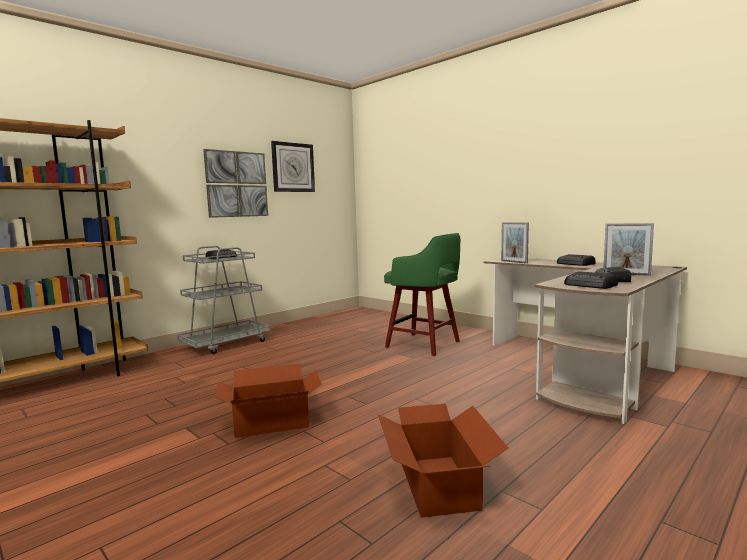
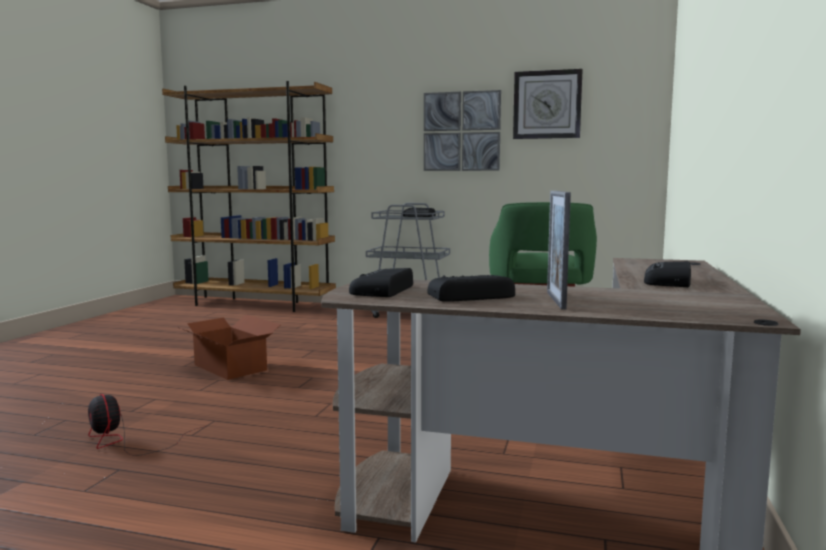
camera: 60 degrees right, 0 degrees up
(437, 485) = (126, 441): cardboard box -> fan
(514, 262) = (629, 264): picture frame -> none

